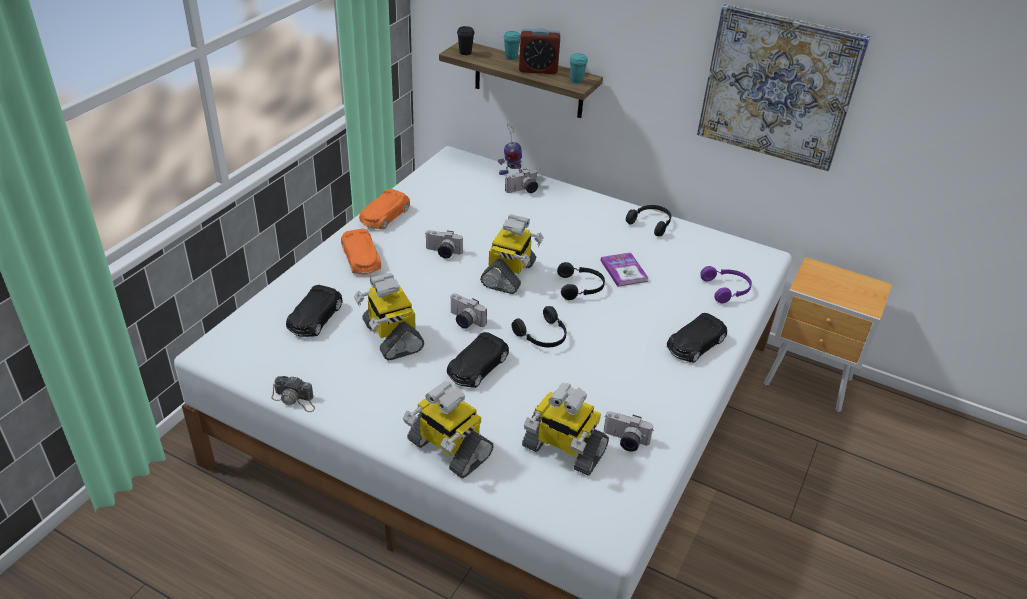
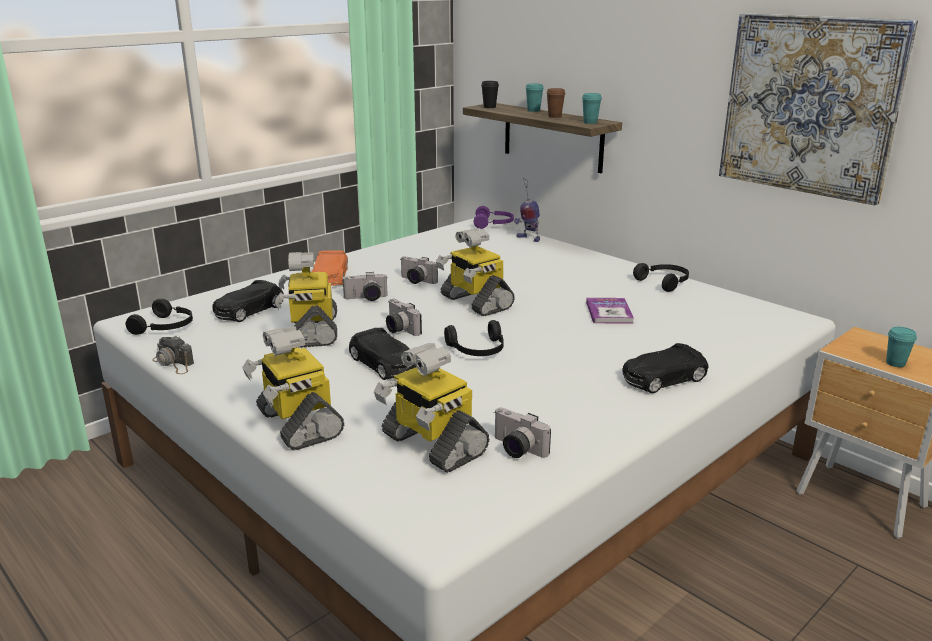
camera: 20 degrees right, 15 degrees down
(384, 216) = (377, 253): orange toy car -> none
(477, 367) = (384, 364): black toy car -> black toy car turned 90 degrees counterclockwise
(509, 275) = (475, 302): toy robot -> toy robot turned 105 degrees clockwise
(523, 190) = (534, 249): camera -> camera (366, 299)
(538, 70) = (554, 116): alarm clock -> brown cup
(581, 287) = (549, 319): black headphones -> black headphones (166, 327)
(727, 289) = (731, 339): purple headphones -> purple headphones (494, 224)
(843, 295) = (895, 363): none -> turquoise cup

